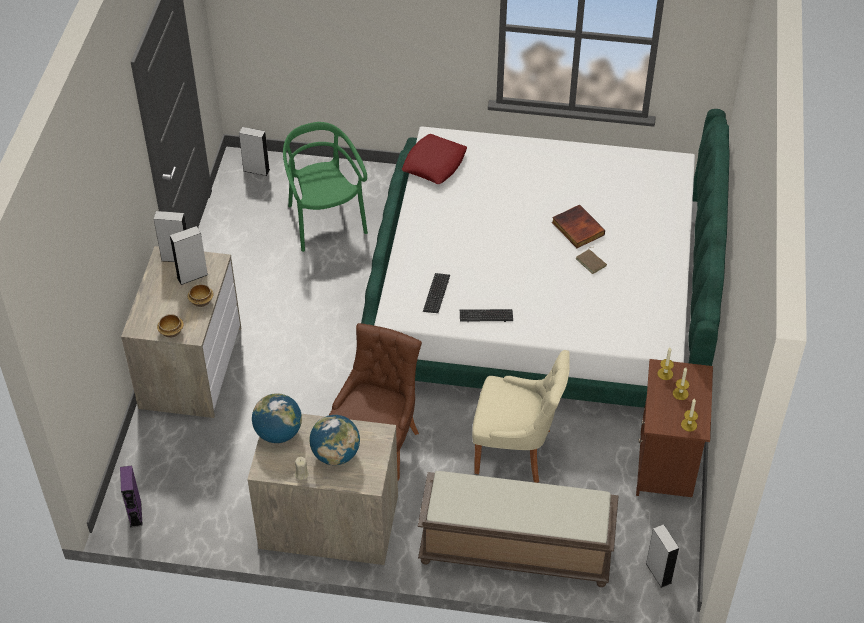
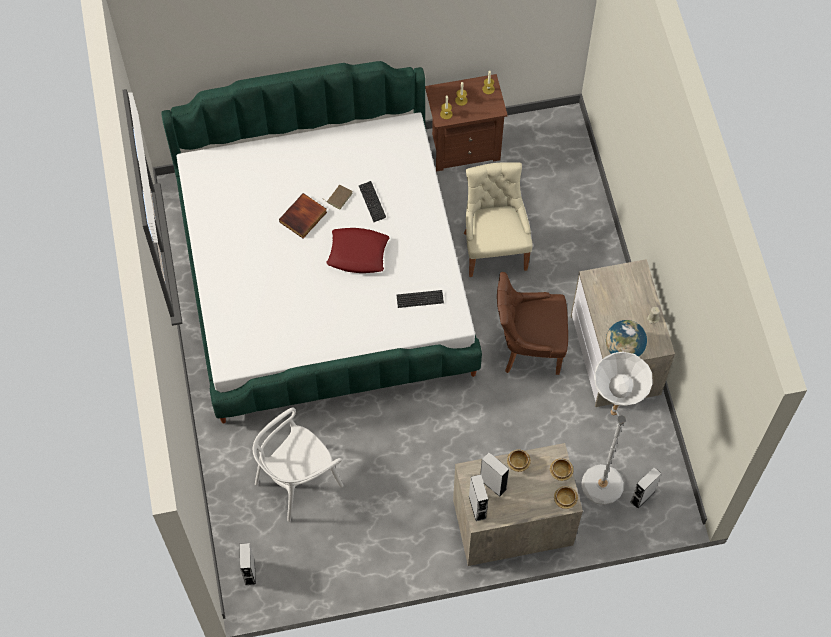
camera: 110 degrees left, 15 degrees up
(135, 514) = (672, 497): purple speaker -> none
(140, 326) = (565, 500): none -> bowl
(197, 455) = (598, 477): none -> white floor lamp
(325, 221) = (298, 481): green chair -> white chair
(336, 454) = (624, 302): globe -> none
(434, 164) = (262, 352): red pillow -> red pillow (358, 253)
(486, 316) = (429, 256): keyboard -> keyboard (372, 202)
(514, 551) = (584, 224): brown bench -> none
(658, 573) = (560, 131): grey speaker -> grey speaker (642, 496)

